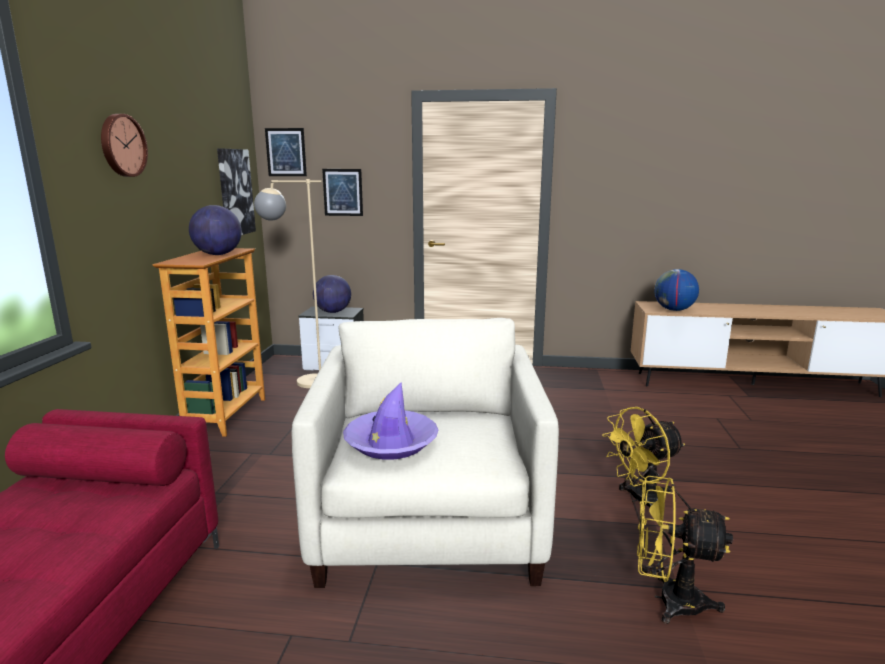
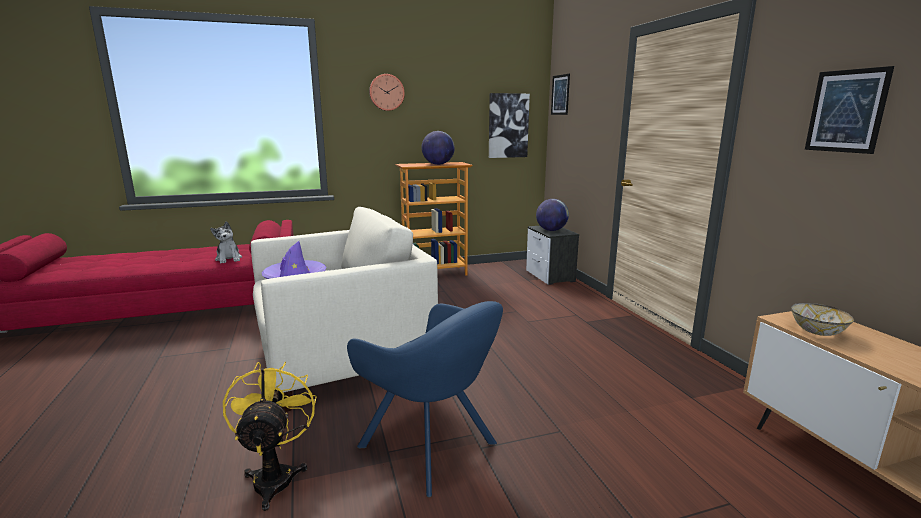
camera: 65 degrees right, 0 degrees up
(102, 517) = (229, 259): none -> plush toy
(301, 382) = (506, 276): beige floor lamp -> none
(343, 192) = (583, 129): picture -> picture (846, 111)
(640, 500) = (432, 447): yellow fan -> blue armchair
(674, 310) = (817, 332): globe -> bowl

